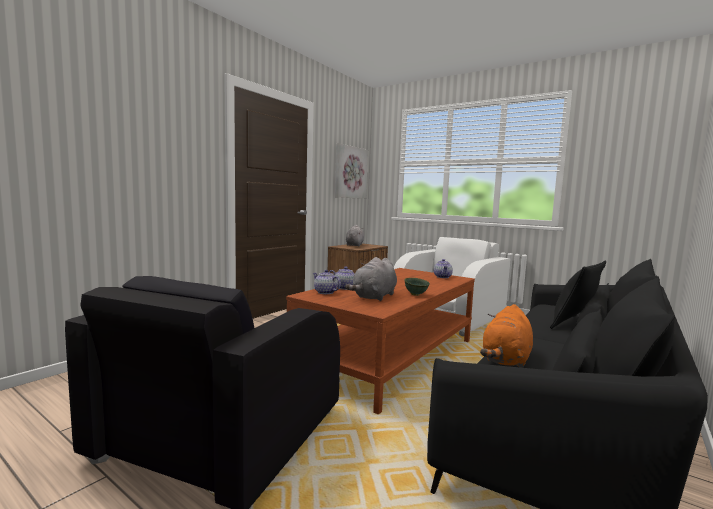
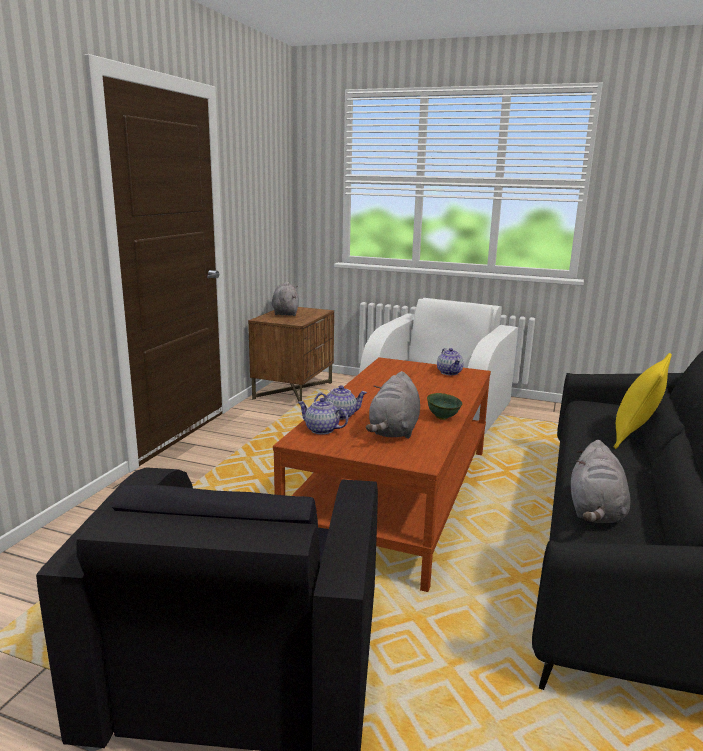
camera: 15 degrees left, 10 degrees up
(350, 172) = (269, 195): picture -> none
(506, 360) = (595, 512): orange plush toy -> grey plush toy
(573, 324) = (634, 436): black pillow -> yellow pillow

